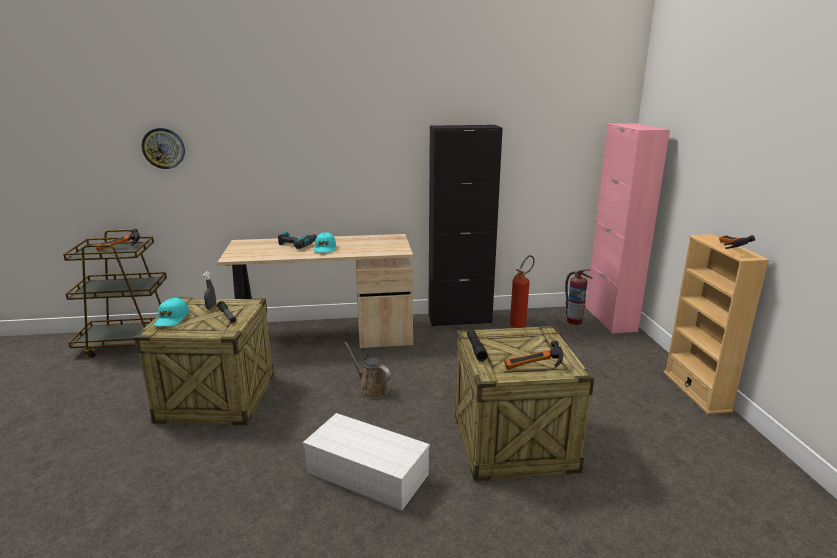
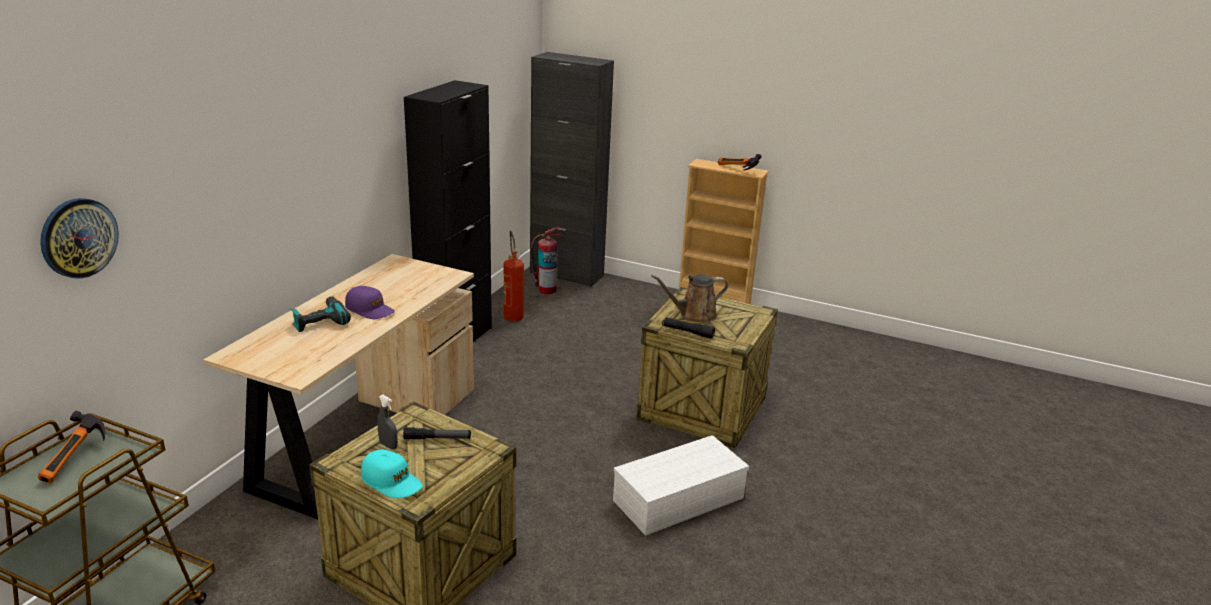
camera: 60 degrees left, 5 degrees up
(325, 248) = (370, 310): turquoise cap -> purple cap
(371, 389) = (535, 447): brown watering can -> brown watering can (694, 315)
(534, 368) = (743, 324): hammer -> none
(610, 319) = (566, 274): pink cabinet -> black cabinet

